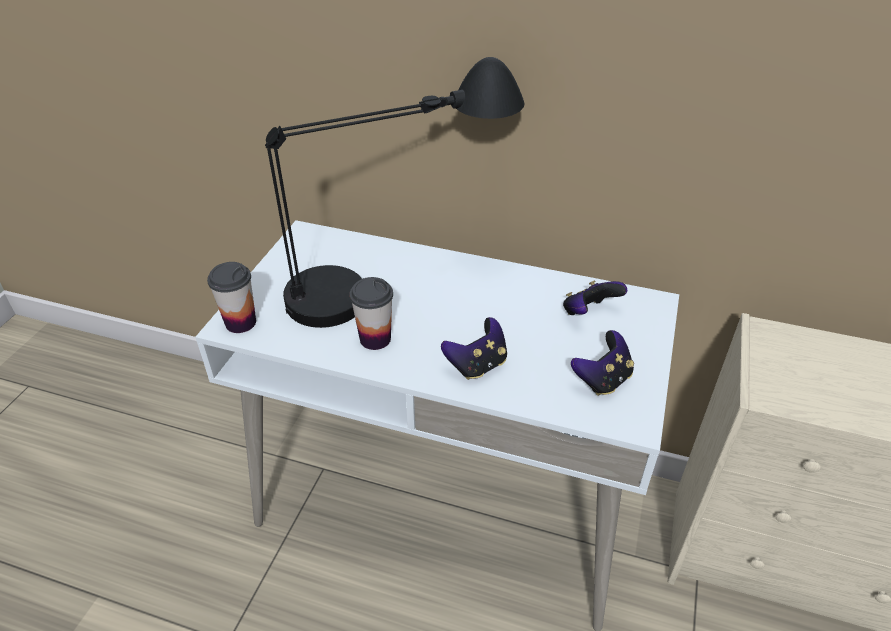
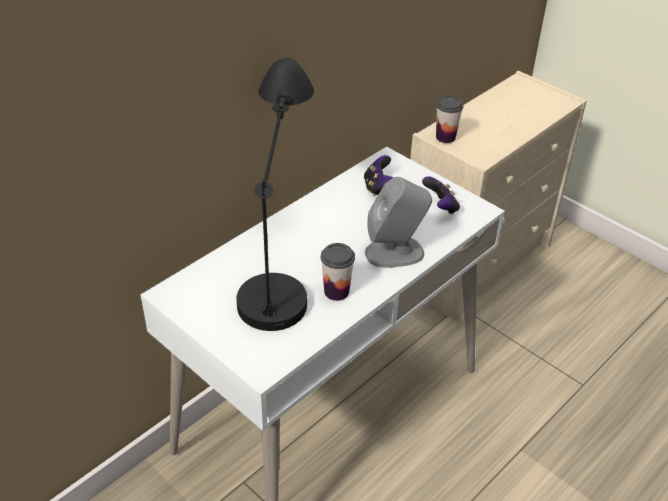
camera: 65 degrees left, 0 degrees up
(240, 322) = (263, 361): cup -> cup (445, 137)
(477, 365) = (395, 252): game controller -> grey speaker

